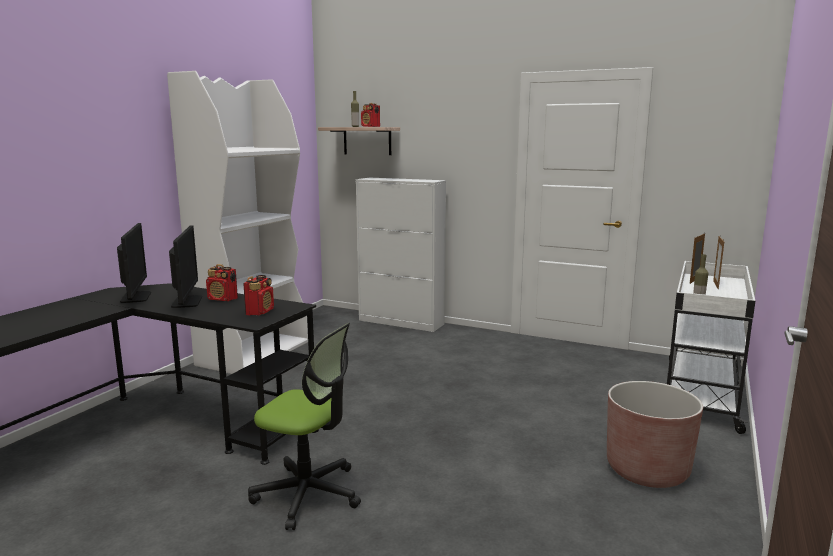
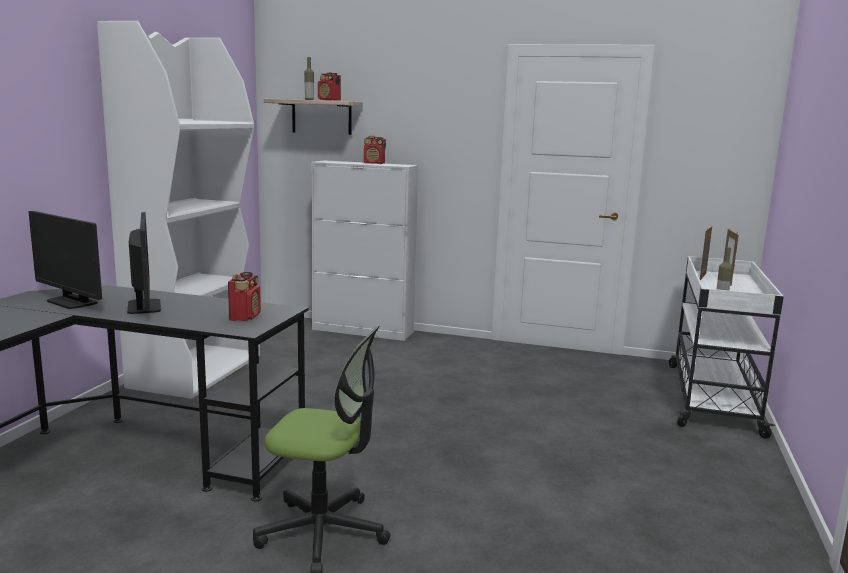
camera: 10 degrees left, 0 degrees up
(135, 297) = (72, 302): monitor -> monitor turned 150 degrees clockwise
(223, 299) = (188, 303): radio -> radio (374, 163)
(647, 470) = (687, 481): brown planter -> none

